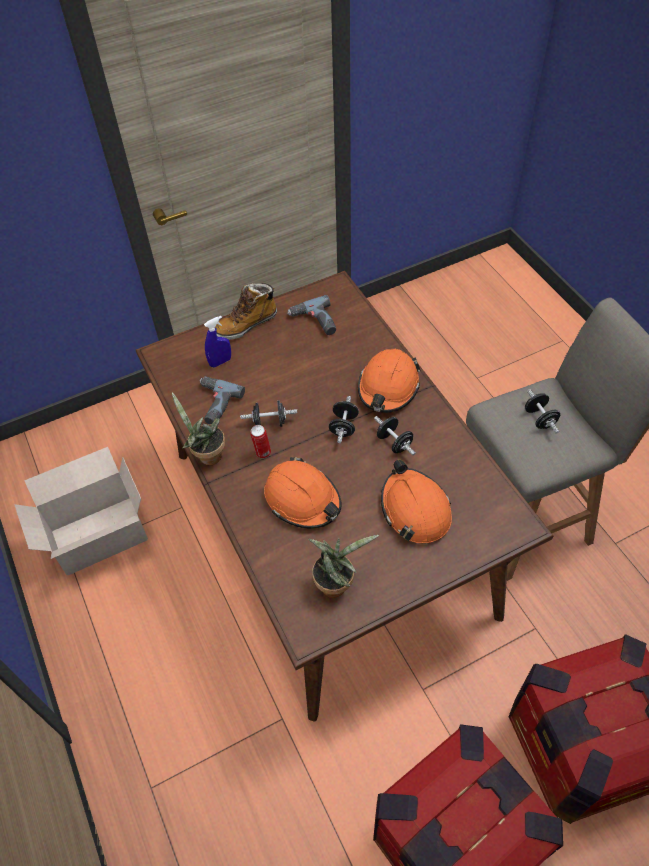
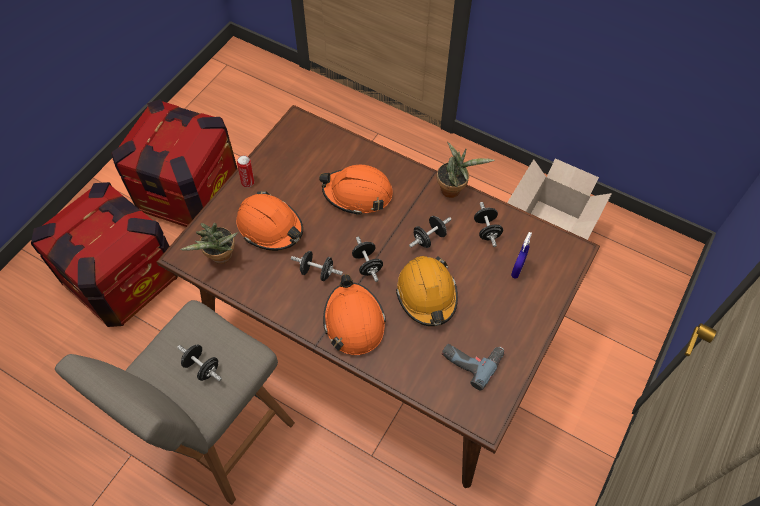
camera: 145 degrees right, 5 degrees up
(213, 404) = (486, 230): power drill -> black dumbbell
(246, 324) = (531, 320): boot -> none
(262, 453) = (414, 211): can -> can (248, 182)
(311, 378) = (427, 295): none -> orange hard hat
(336, 583) = (297, 154): potted plant -> potted plant (220, 258)

